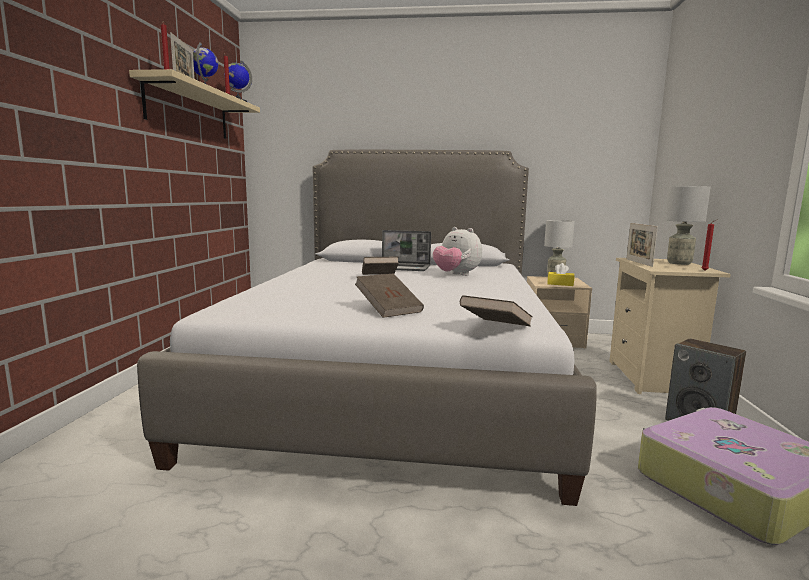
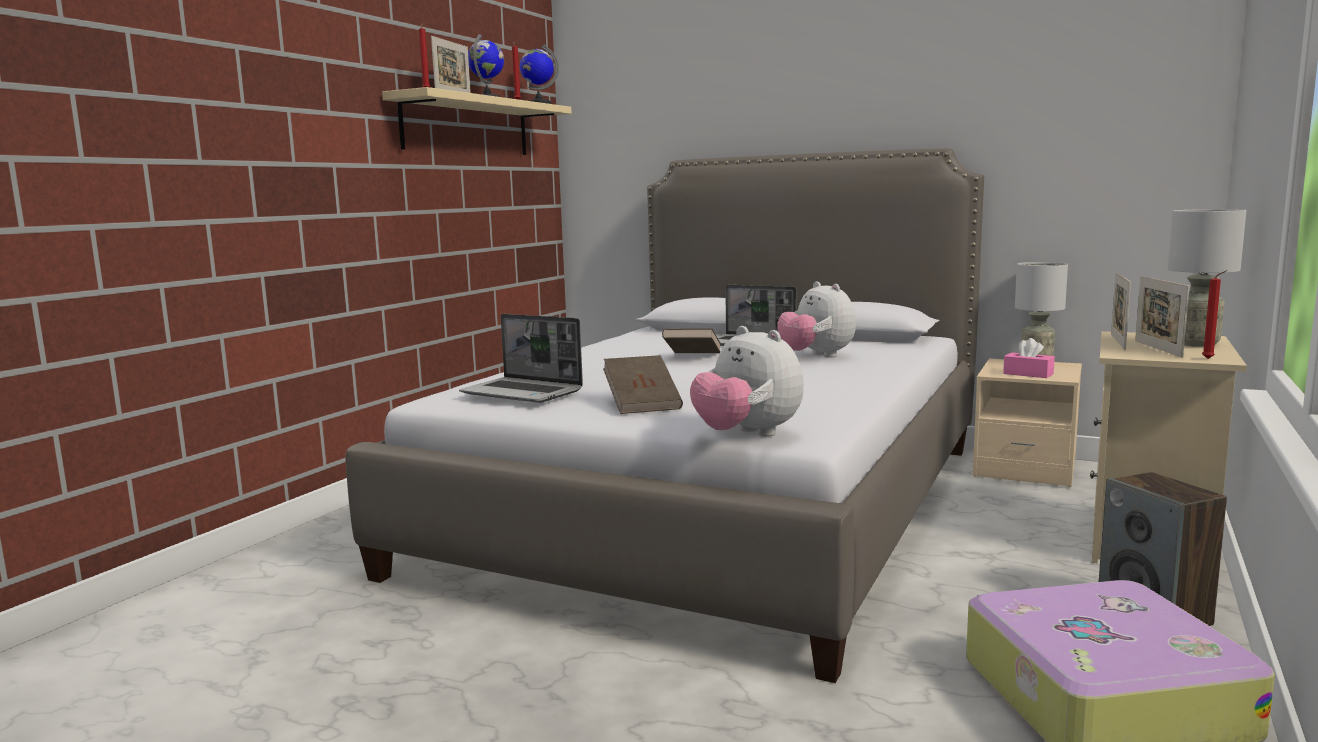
camera: 20 degrees right, 0 degrees up
(288, 304) = (523, 392): none -> laptop
(495, 329) = (747, 435): brown book -> plush toy
(560, 284) = (1028, 374): yellow tissue box -> pink tissue box
(667, 266) = (1157, 348): none -> picture frame

